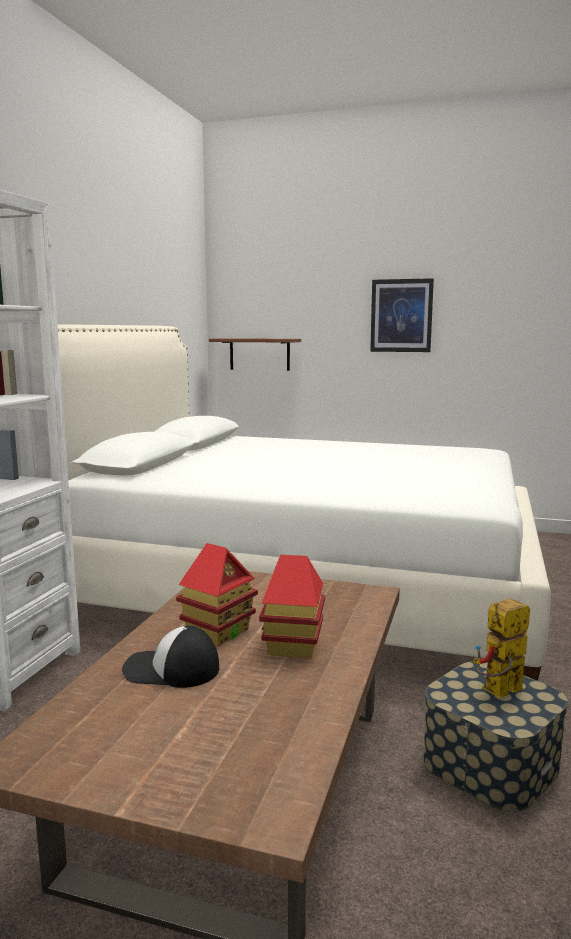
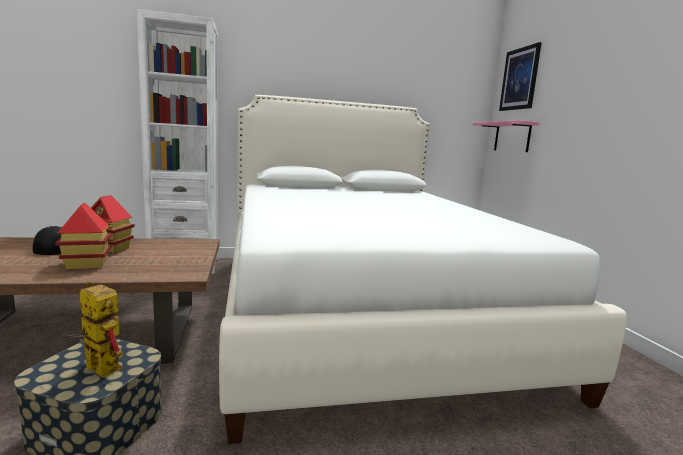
camera: 60 degrees right, 0 degrees up
(259, 354) = (512, 137): brown shelf -> pink shelf
(401, 315) = (625, 91): picture -> picture (519, 79)

